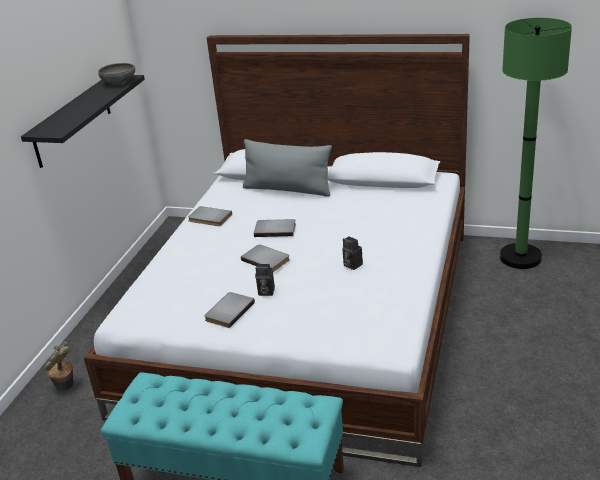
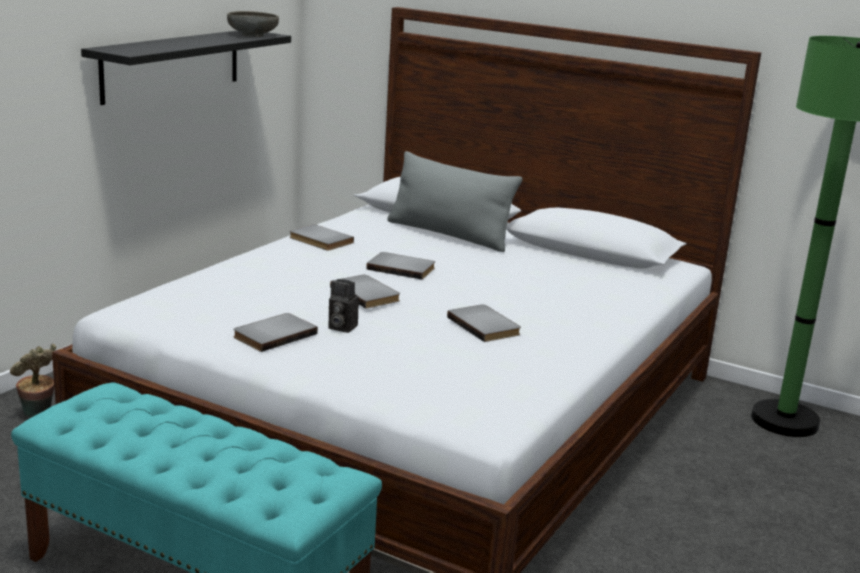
camera: 10 degrees right, 10 degrees down
(351, 265) = (485, 325): camera -> grey book

